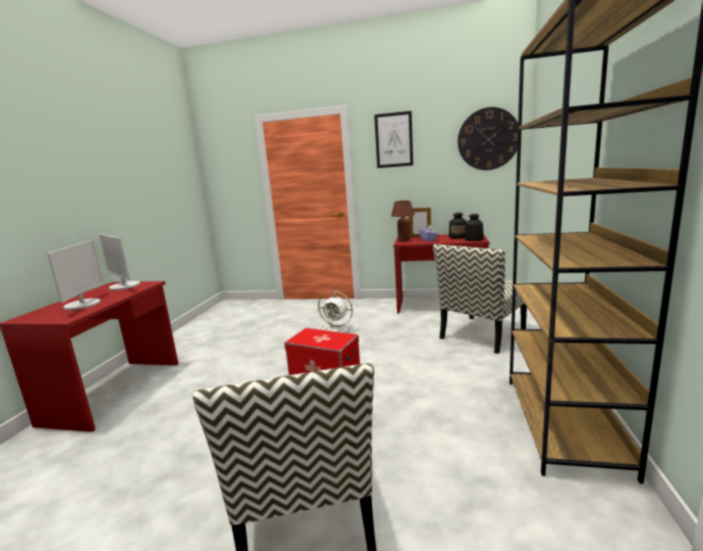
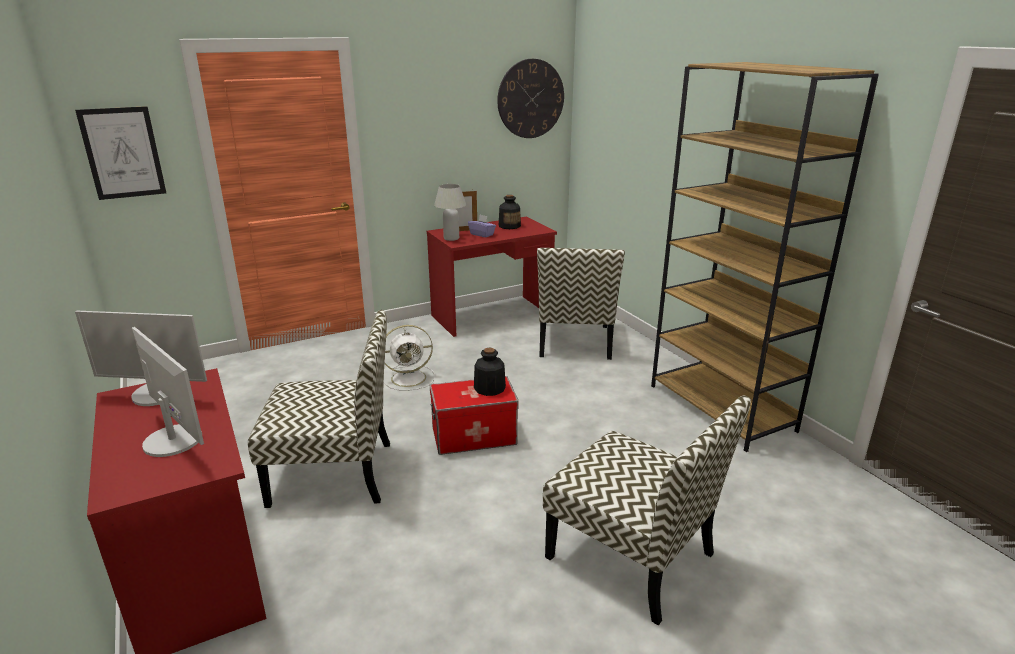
camera: 40 degrees left, 10 degrees up
(227, 369) = (334, 473): none -> chair
(394, 140) = (418, 95): picture -> picture (123, 153)
(403, 240) = (451, 238): brown table lamp -> white table lamp
(473, 239) = (535, 229): bottle -> bottle (489, 388)

